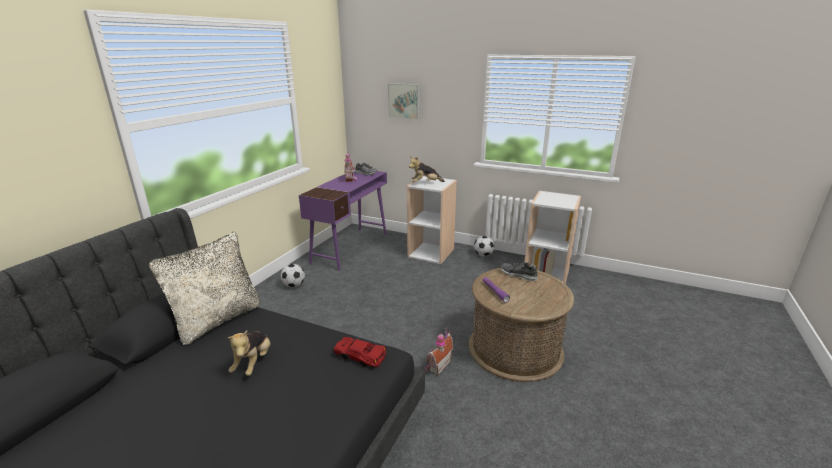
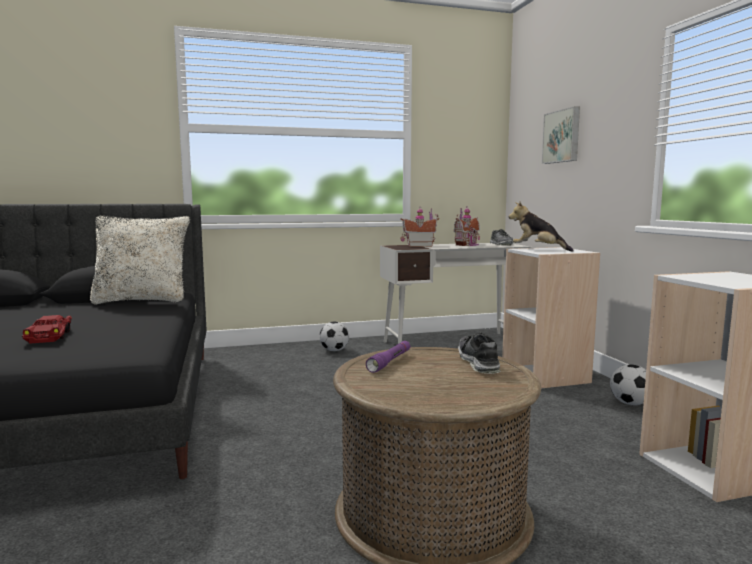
camera: 50 degrees right, 15 degrees down
(253, 363) = (81, 322): plush toy -> none
(350, 247) = (453, 343): purple desk -> white desk
(359, 356) = (126, 345): red toy car -> red toy car (51, 336)
(437, 365) = (300, 465): toy house -> toy house (419, 246)

